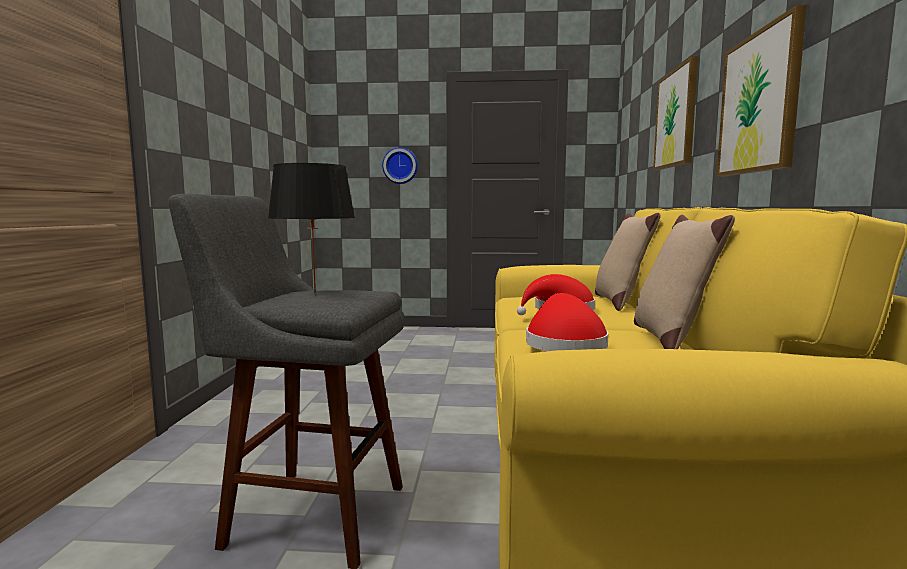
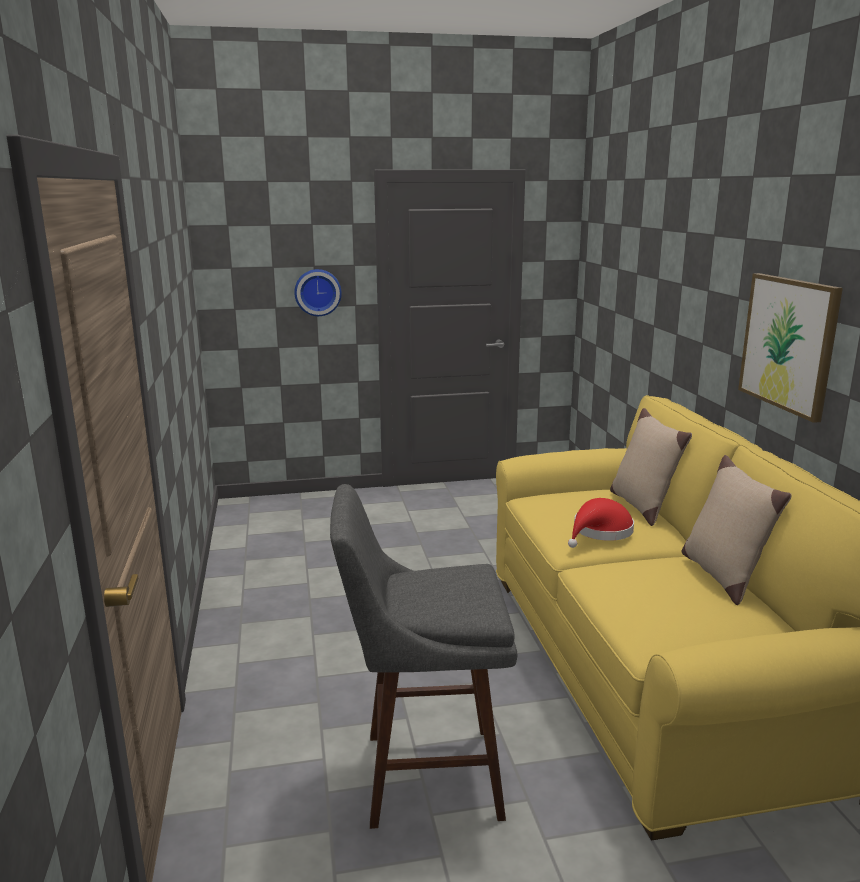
camera: 15 degrees left, 10 degrees up
(314, 293) = (433, 586): black table lamp -> none
(564, 344) = (646, 598): red hat -> none
(676, 118) = (680, 292): picture -> none

